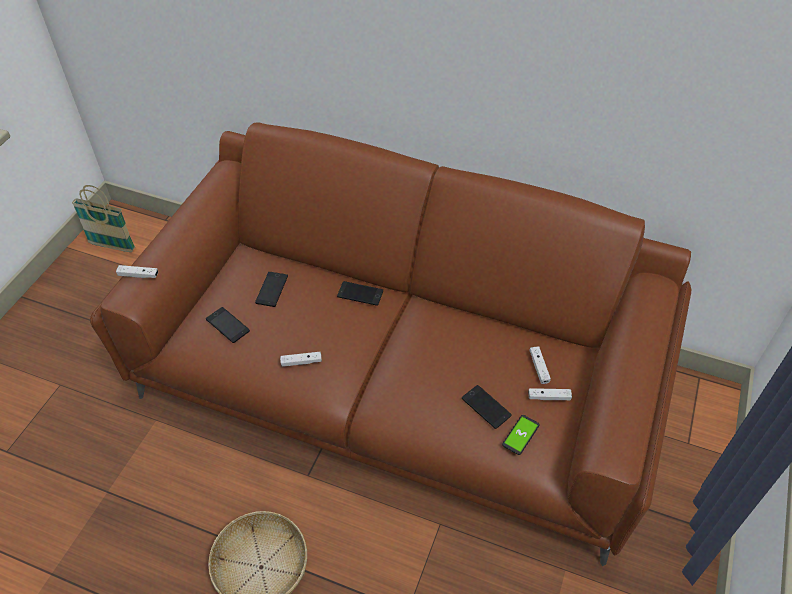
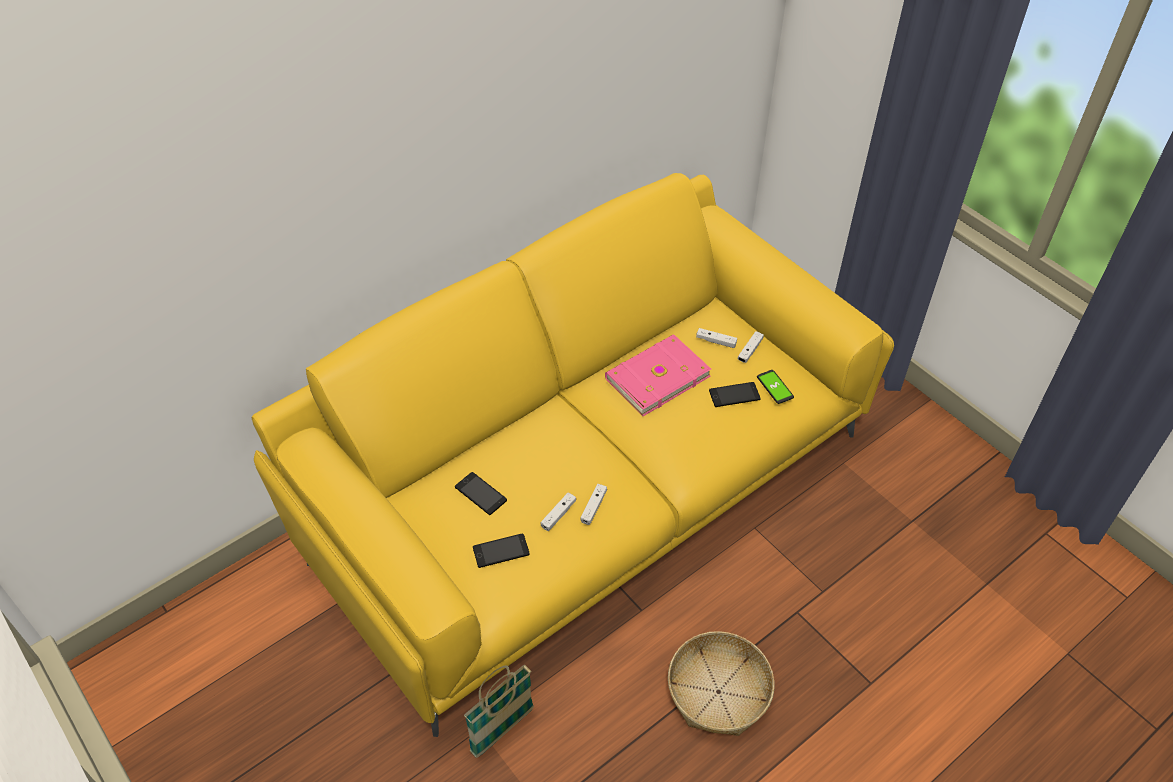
camera: 60 degrees left, 0 degrees up
(112, 246) = (160, 689): basket -> basket (502, 730)
(138, 275) = (412, 584): white game controller -> white game controller (558, 515)
(360, 294) = (540, 425): phone -> none
(398, 385) = (587, 488): brown sofa -> yellow sofa
(463, 342) = (656, 377): none -> pink book

